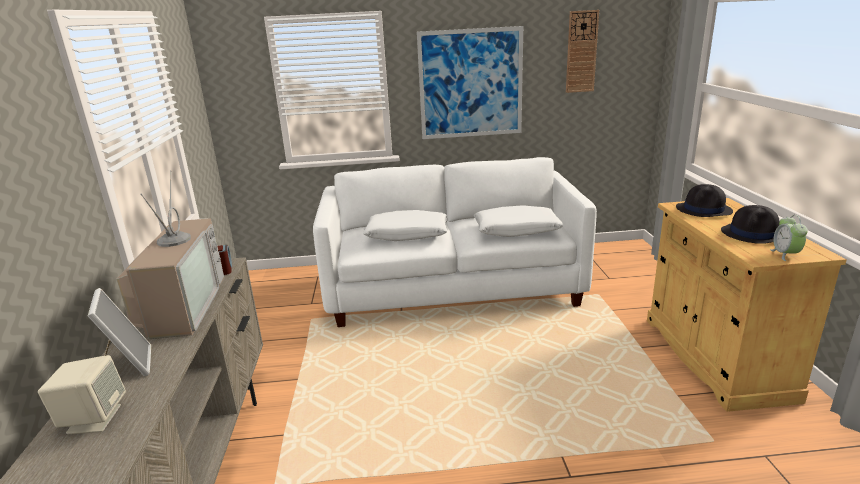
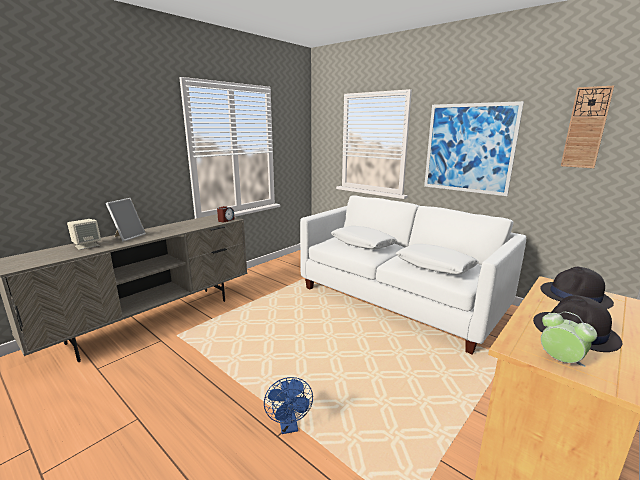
camera: 45 degrees right, 5 degrees down
(181, 306) = (184, 226): television -> none
(564, 461) = (289, 426): none -> blue fan
(785, 255) = (560, 361): alarm clock -> alarm clock turned 90 degrees clockwise

